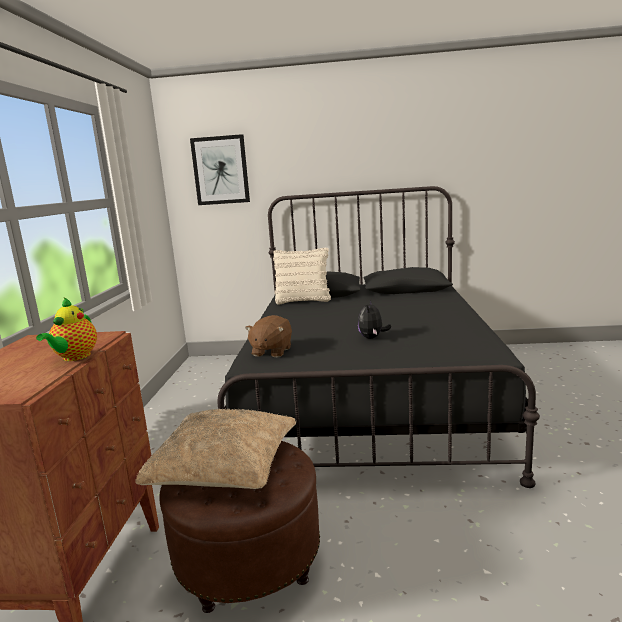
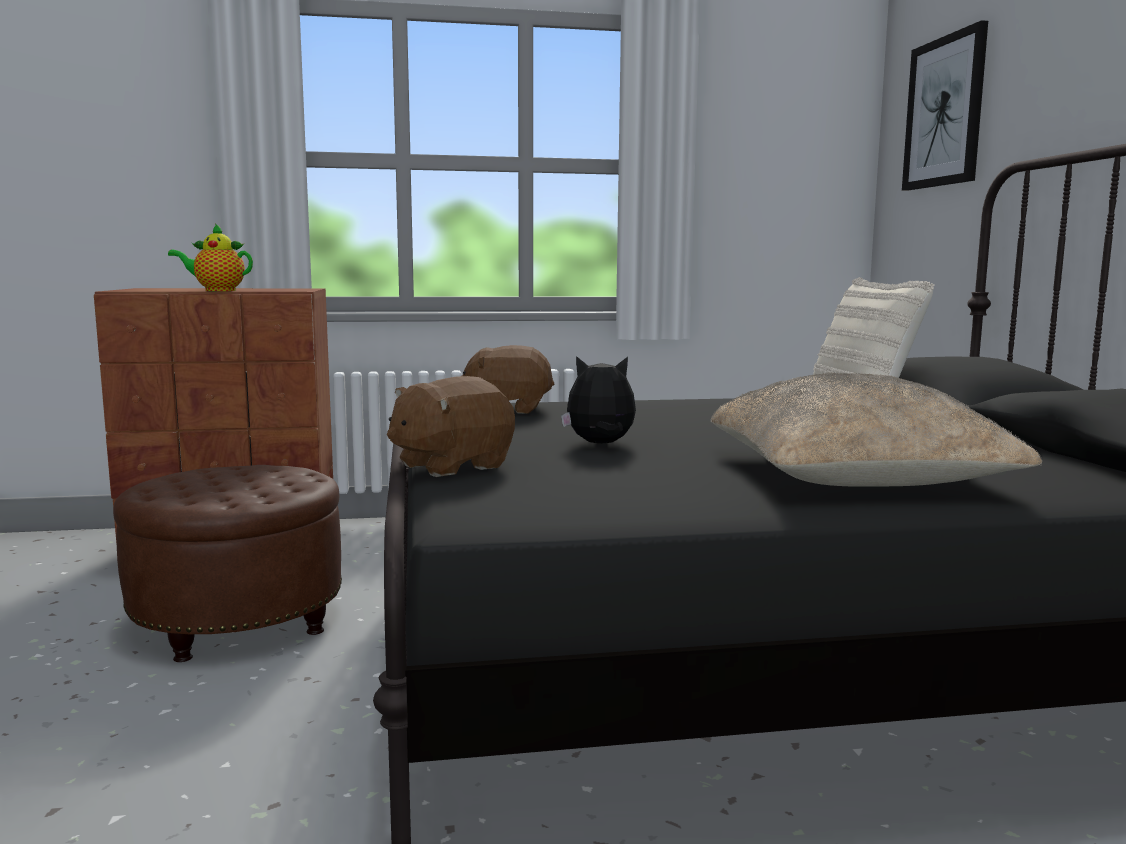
camera: 75 degrees right, 5 degrees down
(224, 465) = (250, 478): beige pillow -> beige pillow (853, 473)
(413, 360) = (451, 466): none -> brown plush toy

